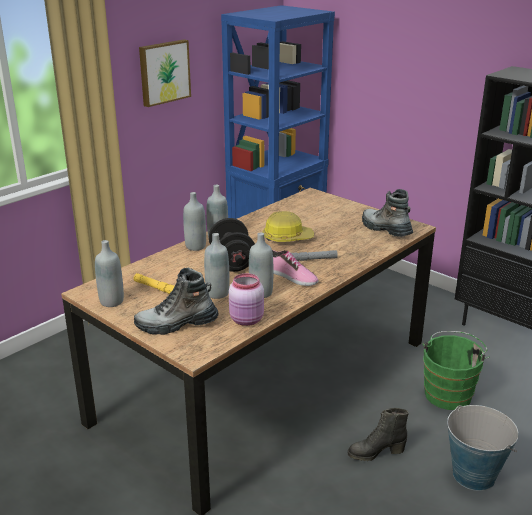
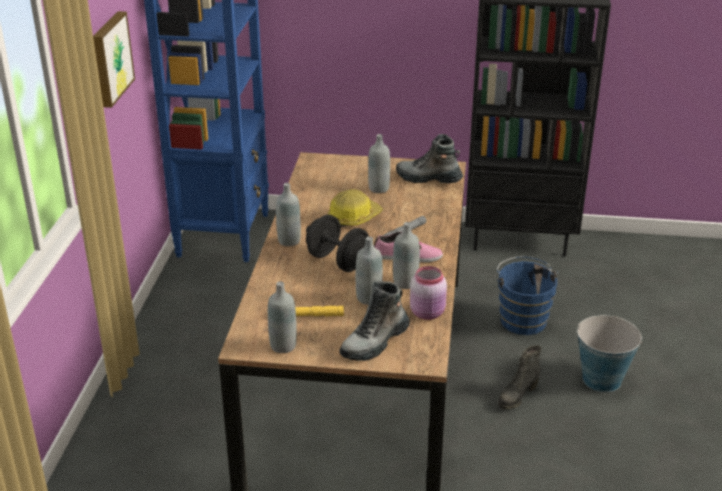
camera: 35 degrees left, 5 degrees up
(195, 246) = (280, 258): grey bottle -> grey bottle (378, 188)
(449, 393) = (522, 319): green bucket -> blue bucket

